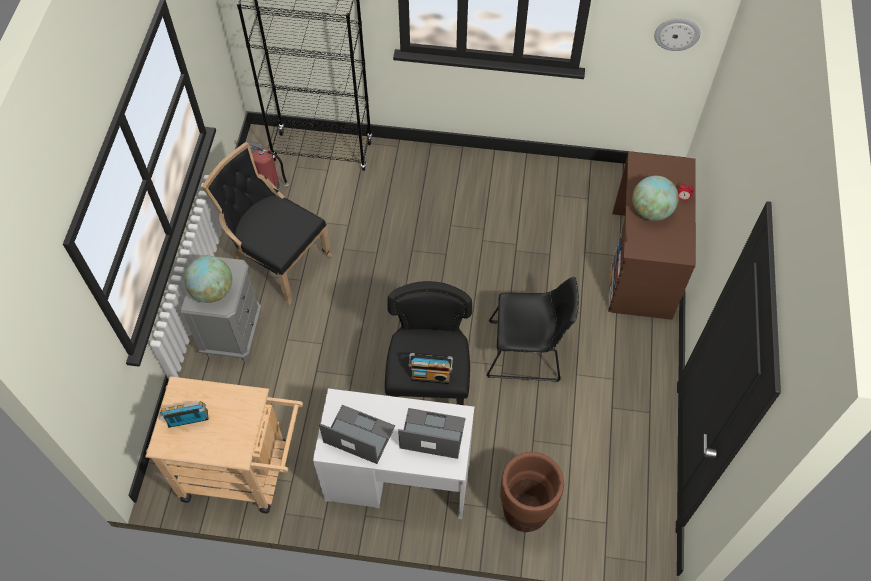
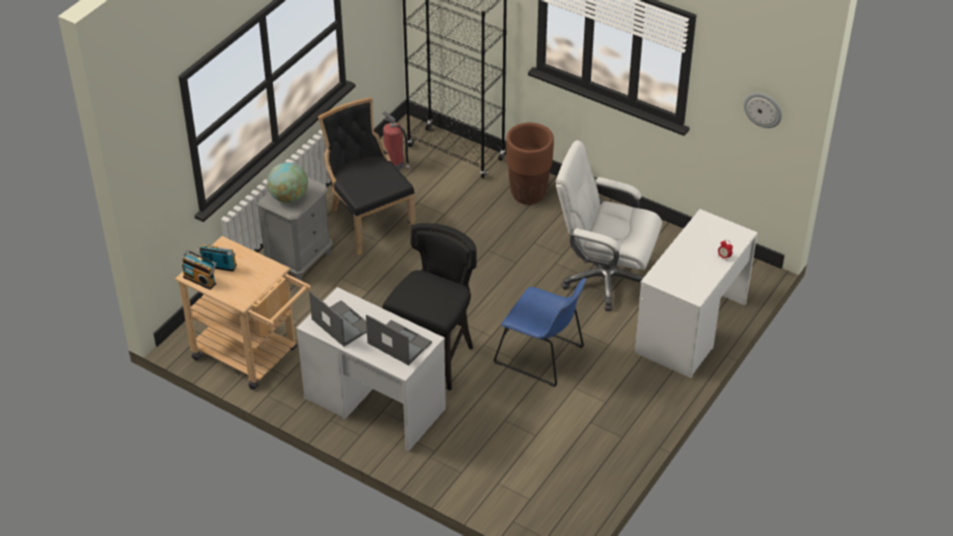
camera: 25 degrees right, 15 degrees down
(430, 375) = (423, 306): radio -> radio (200, 279)
(525, 512) = (464, 466): brown planter -> brown planter (528, 194)
(528, 351) = (542, 356): black chair -> blue chair
(536, 240) = (604, 278): none -> white office chair
(641, 264) = (691, 327): brown desk -> white desk
(650, 211) = (688, 256): globe -> none

